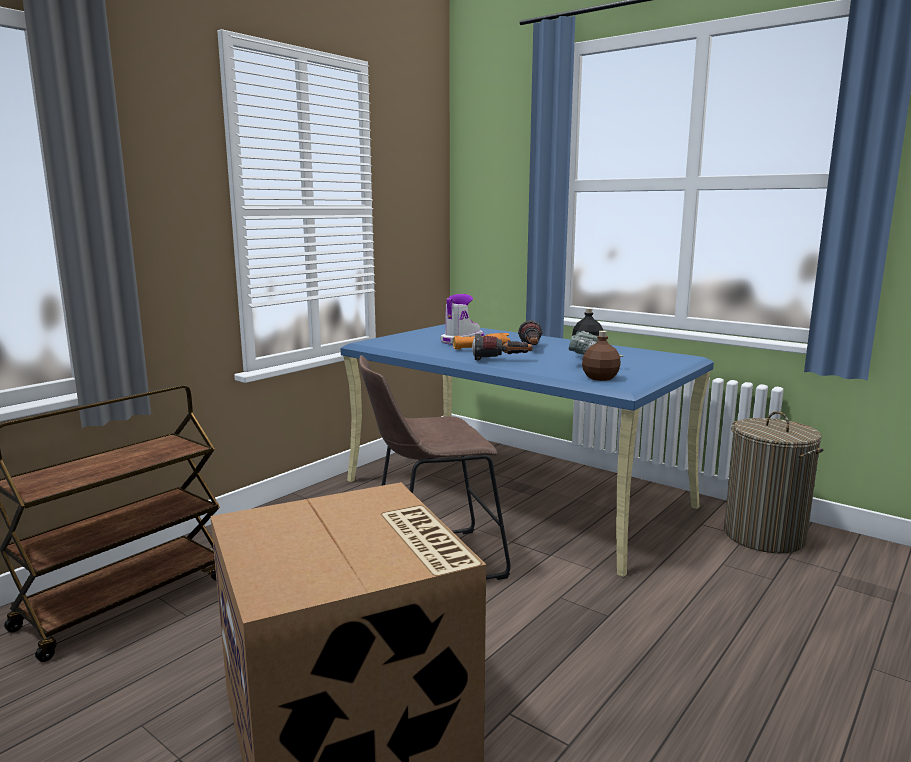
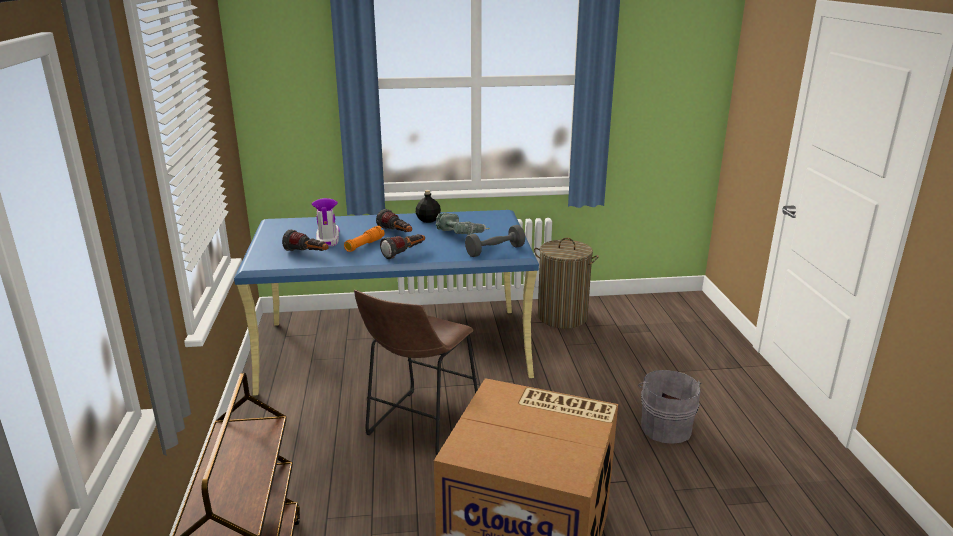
camera: 45 degrees left, 10 degrees up
(421, 344) = (308, 253): none -> flashlight
(600, 378) = (495, 251): brown bottle -> grey dumbbell
(736, 720) = (665, 426): none -> grey bucket

